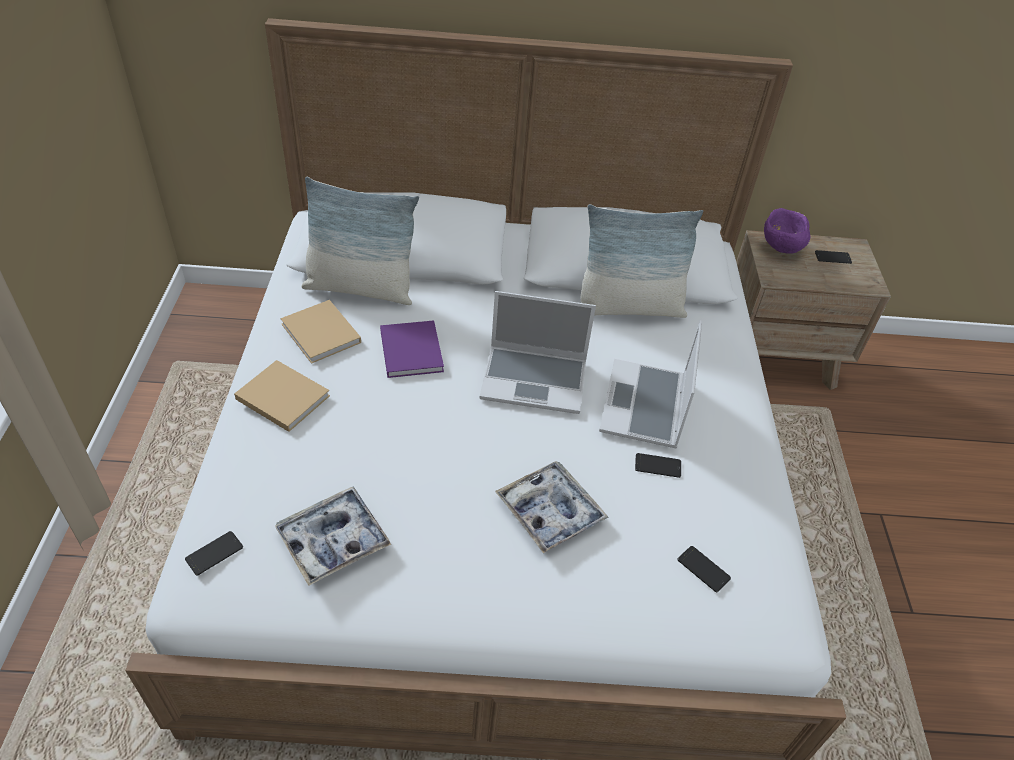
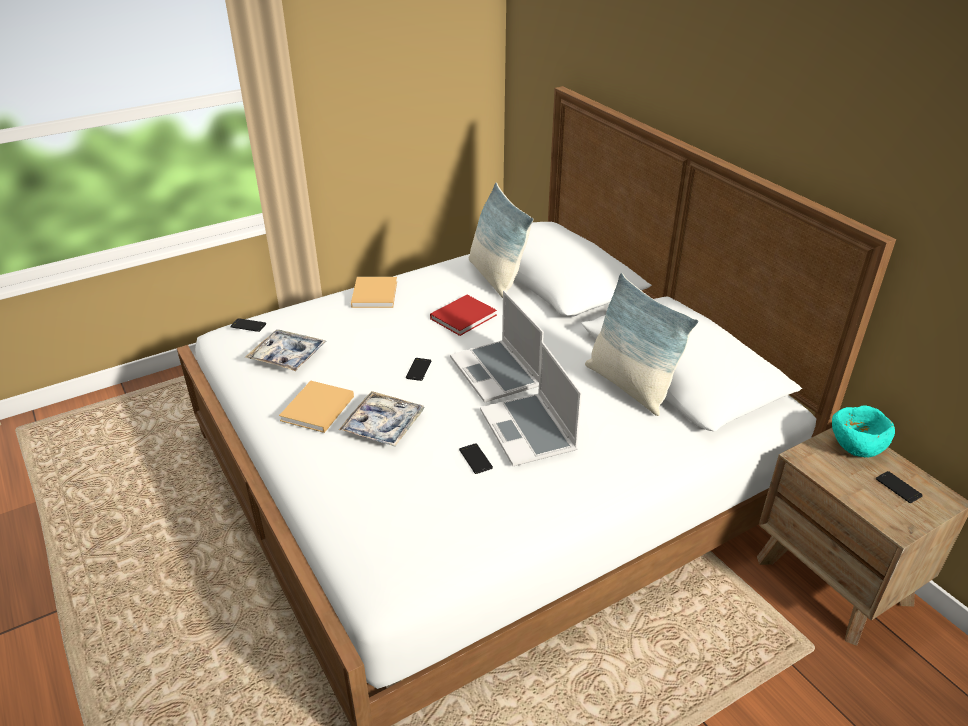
camera: 60 degrees right, 10 degrees down
(322, 335) = (438, 283): beige book -> beige book (316, 410)
(411, 349) = (465, 316): purple book -> red book
(645, 407) = (529, 431): laptop -> laptop turned 90 degrees counterclockwise
(703, 569) = (397, 516): phone -> phone (418, 369)
(780, 248) = (855, 448): purple bowl -> turquoise bowl

